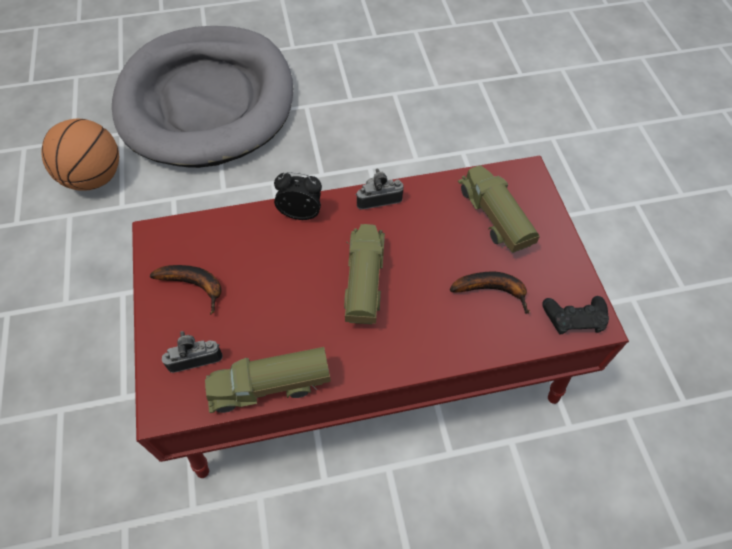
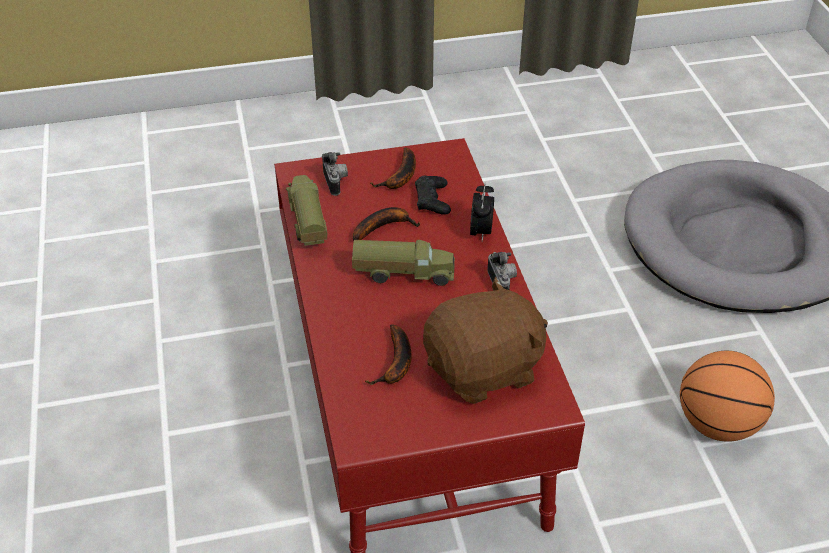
camera: 90 degrees right, 15 degrees down
(94, 178) = (606, 177): basketball -> basketball (717, 424)
(285, 303) = (383, 227): none -> banana
(493, 219) = (484, 370): toy truck -> brown plush toy
(574, 318) = (363, 424): black game controller -> black game controller (432, 200)

